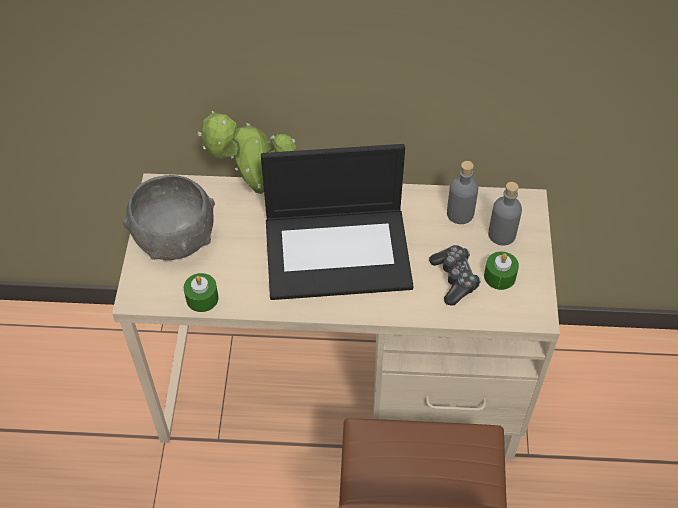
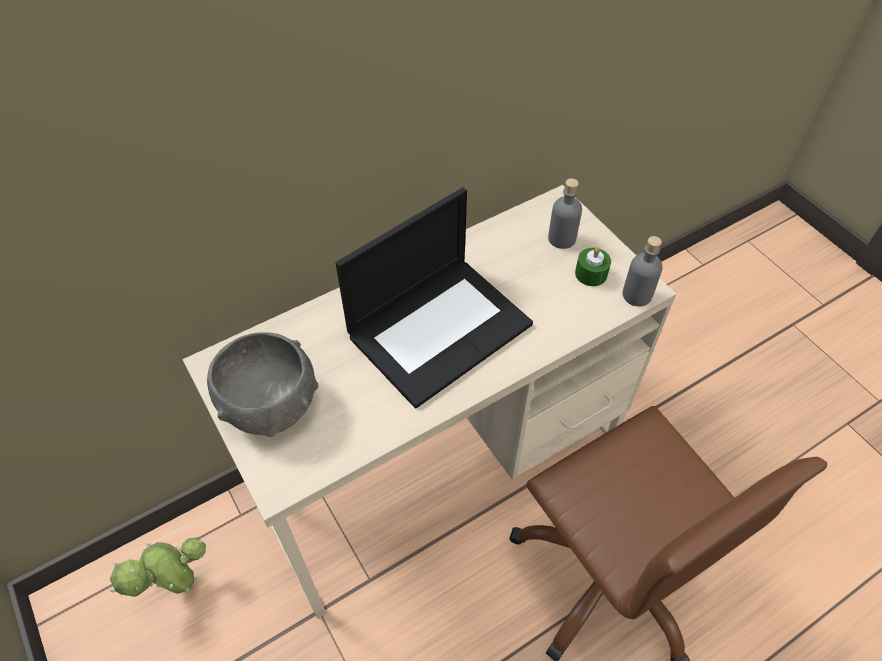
camera: 35 degrees left, 0 degrees up
(202, 298) = (347, 447): green candle -> none
(254, 189) = (312, 315): potted plant -> potted plant (180, 586)
(454, 279) = (558, 296): game controller -> none
(460, 213) = (513, 239): grey bottle -> grey bottle (636, 295)

